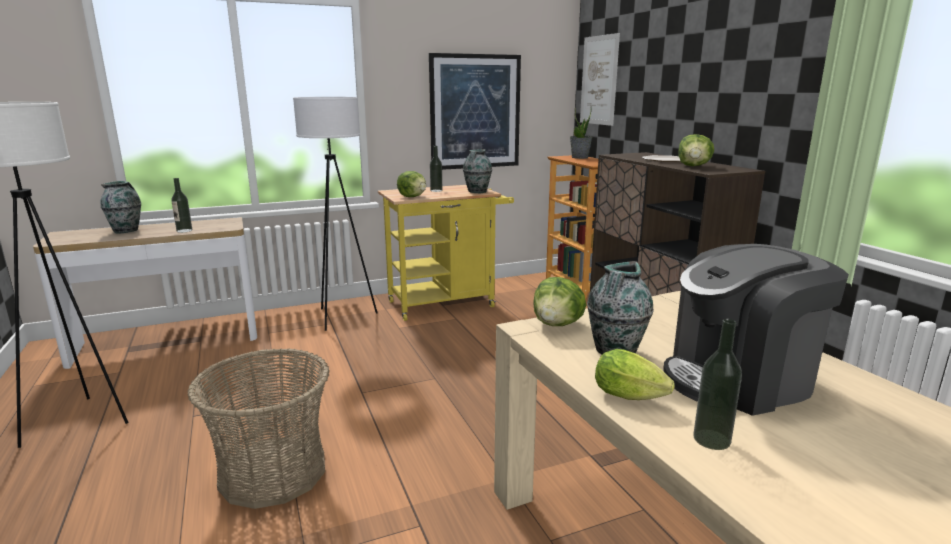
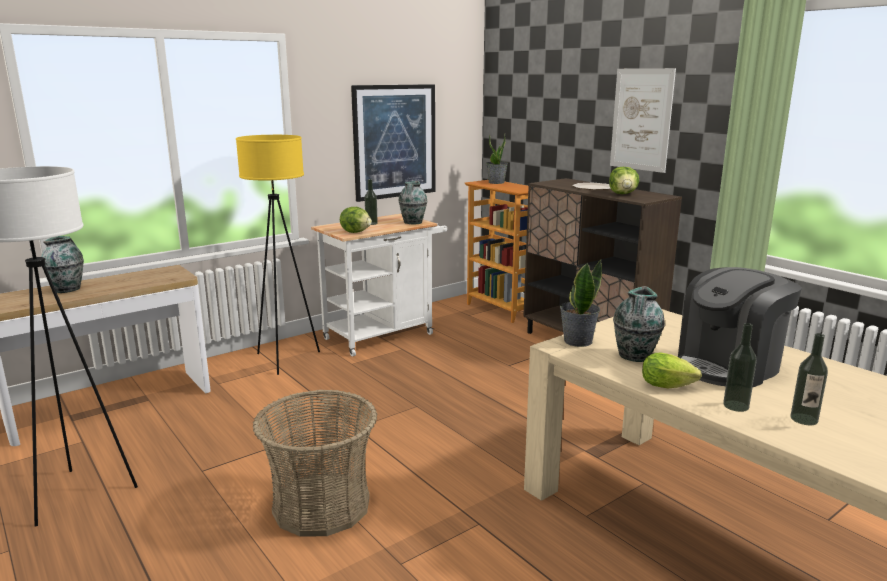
camera: 15 degrees left, 0 degrees up
(184, 230) = (135, 284): bottle -> bottle (804, 419)
(342, 317) = (286, 359): white floor lamp -> yellow floor lamp
(447, 303) = (384, 334): yellow cart -> white cart
(557, 324) = (577, 341): lettuce -> potted plant
(599, 80) = (510, 108): picture -> picture (641, 119)

